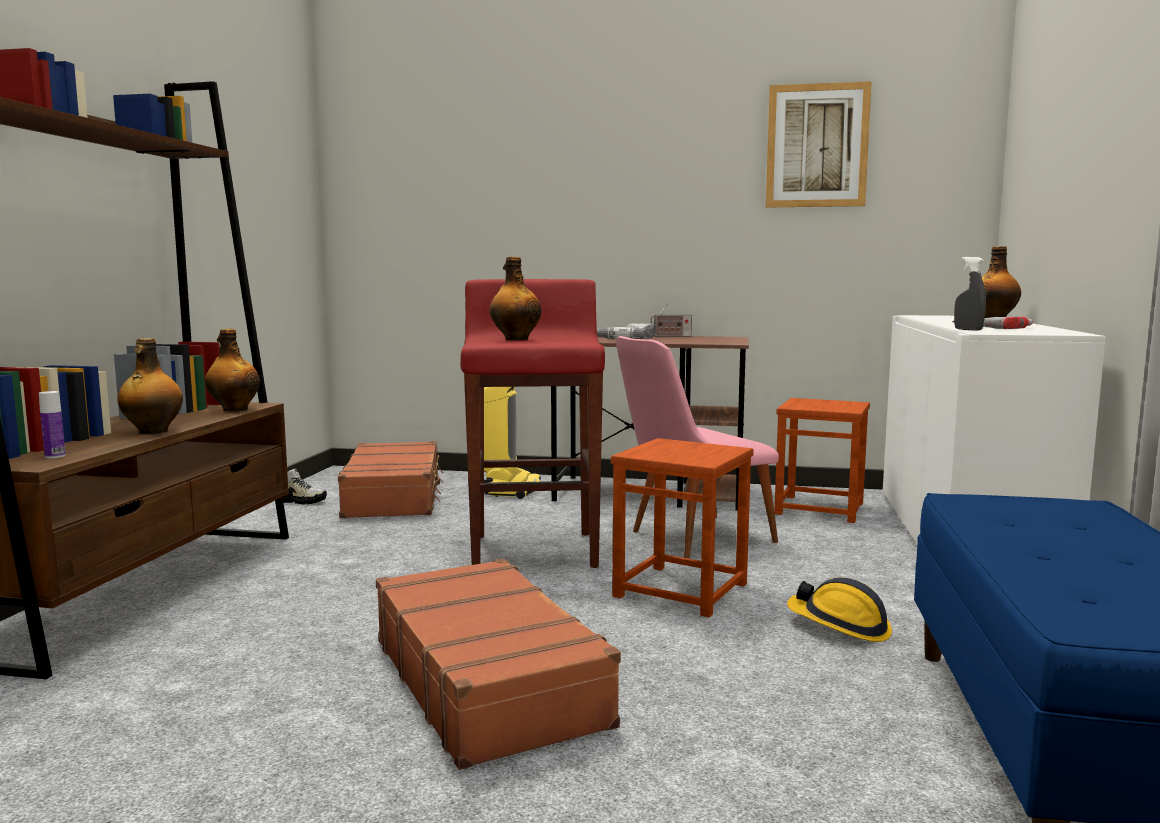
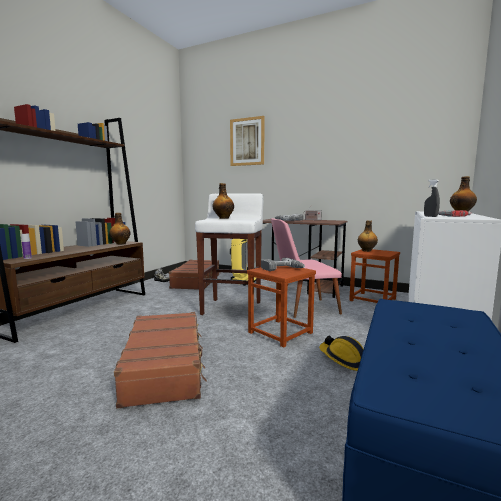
camera: 15 degrees right, 0 degrees up
(152, 432) = (77, 251): bottle -> bottle (366, 251)
(534, 550) = (232, 308): red stool -> white stool
(685, 450) = (282, 269): none -> power drill
(817, 146) = (381, 133): picture -> picture (247, 141)

